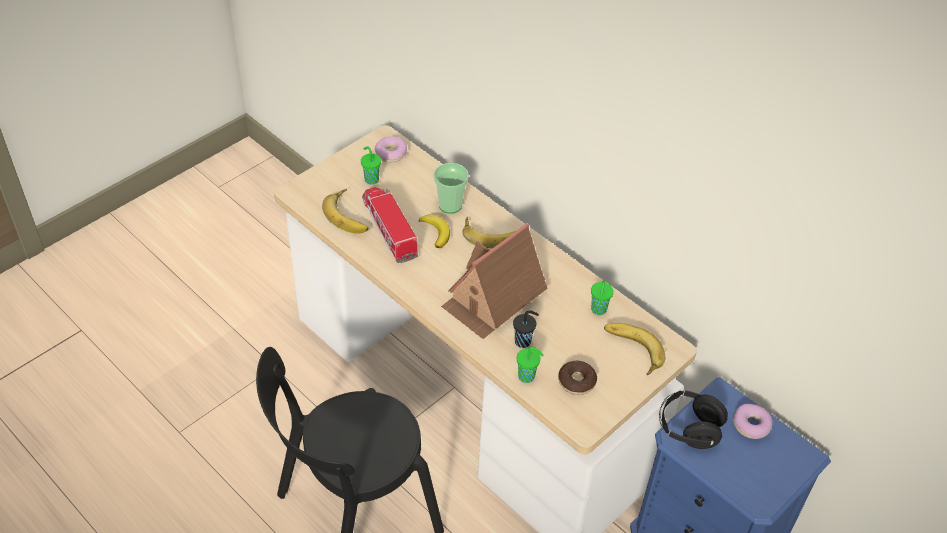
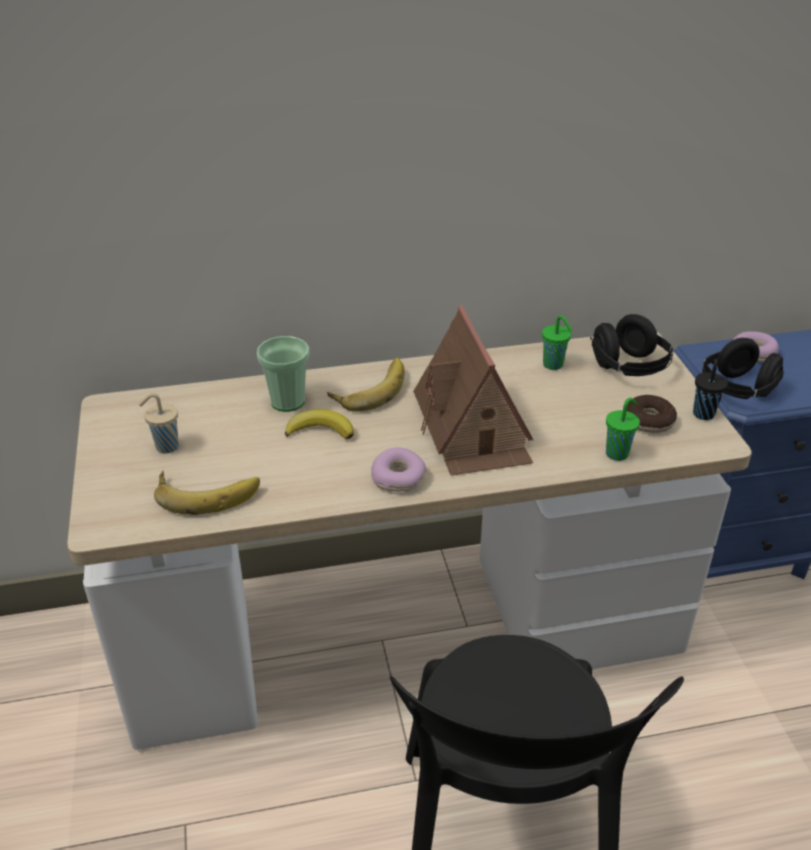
camera: 55 degrees left, 10 degrees down
(371, 179) = (165, 447): green cup -> beige cup
(389, 229) = (272, 467): toy truck -> none
(391, 154) = (142, 412): donut -> donut (398, 477)
(523, 341) = (560, 434): black cup -> black cup (703, 413)
(631, 351) = (629, 368): banana -> black headphones

